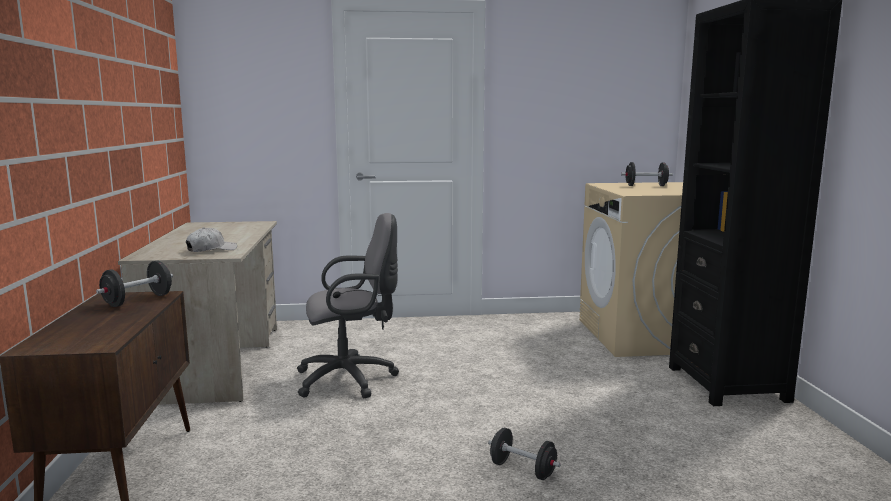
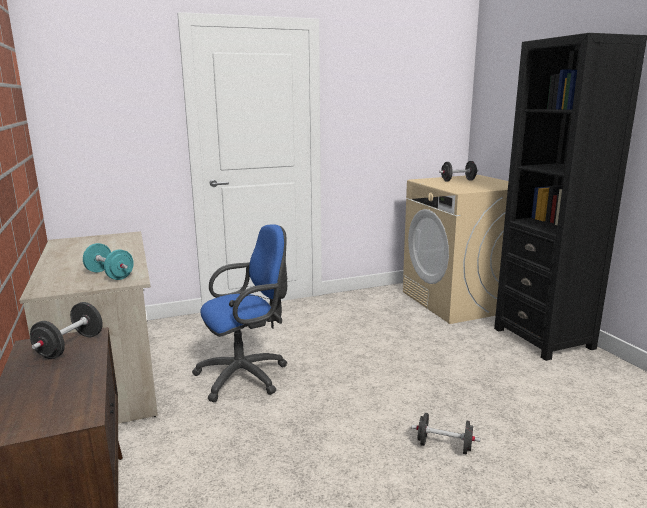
camera: 15 degrees left, 5 degrees up
(211, 250) = (110, 275): white cap -> turquoise dumbbell
(351, 379) = (247, 376): grey office chair -> blue office chair

